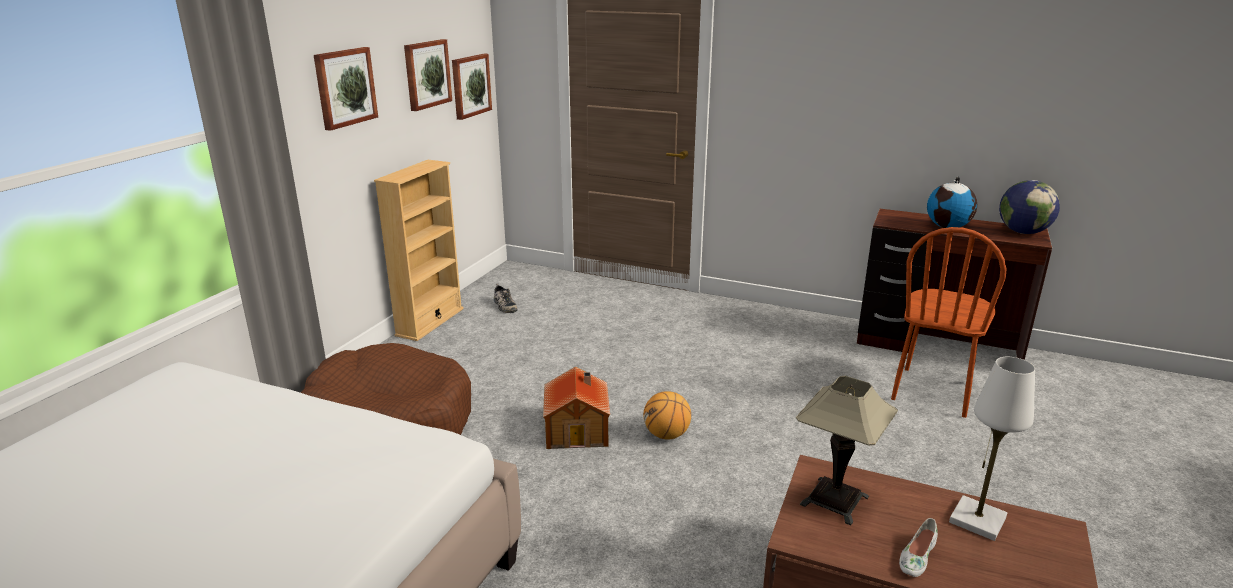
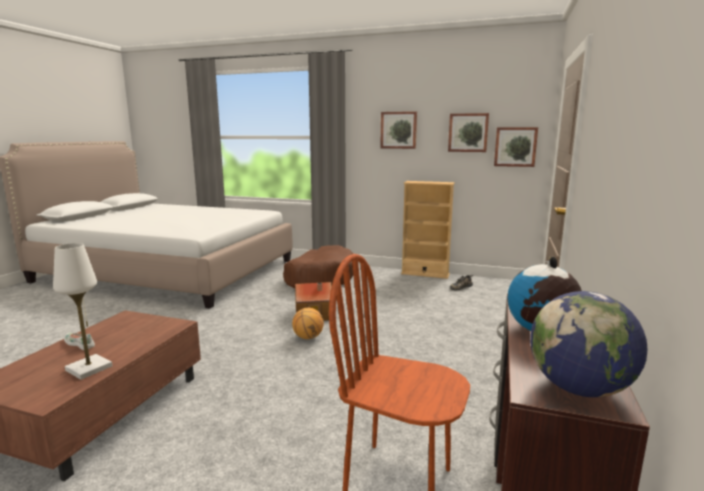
camera: 85 degrees right, 10 degrees down
(834, 500) = (146, 327): table lamp -> none

